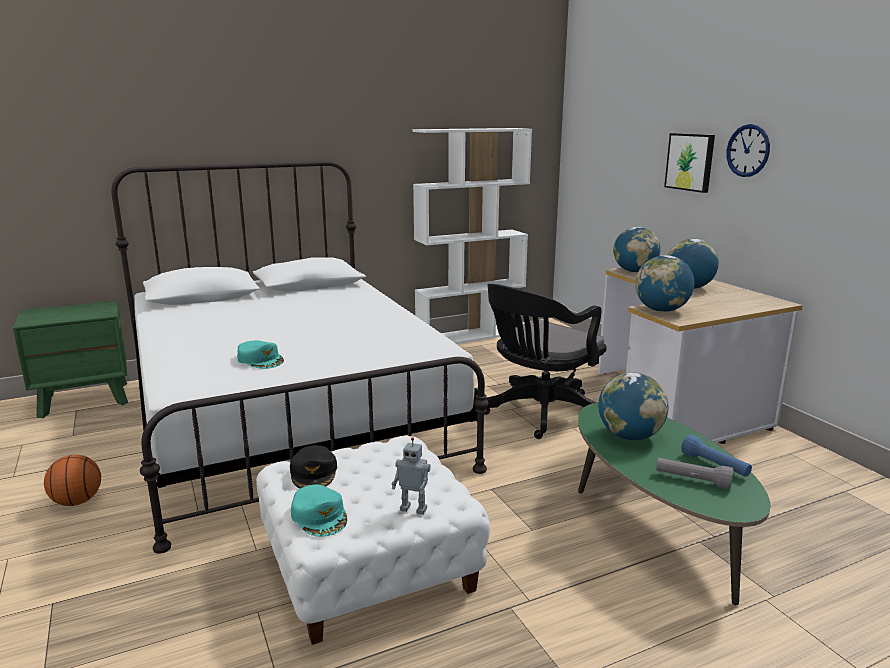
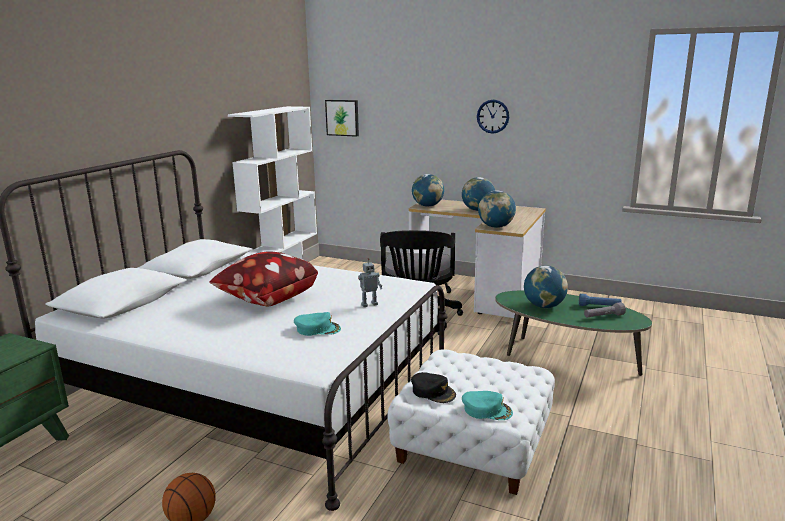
camera: 40 degrees left, 0 degrees up
(288, 323) = (266, 299): none -> pillow
(414, 508) = (521, 383): toy robot -> toy robot (369, 304)
(690, 162) = (446, 125): picture -> picture (342, 117)

